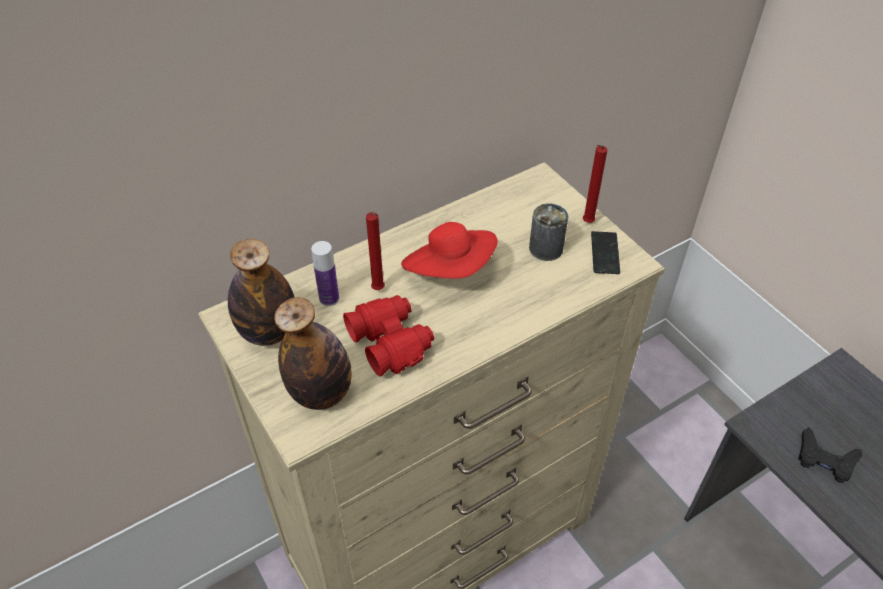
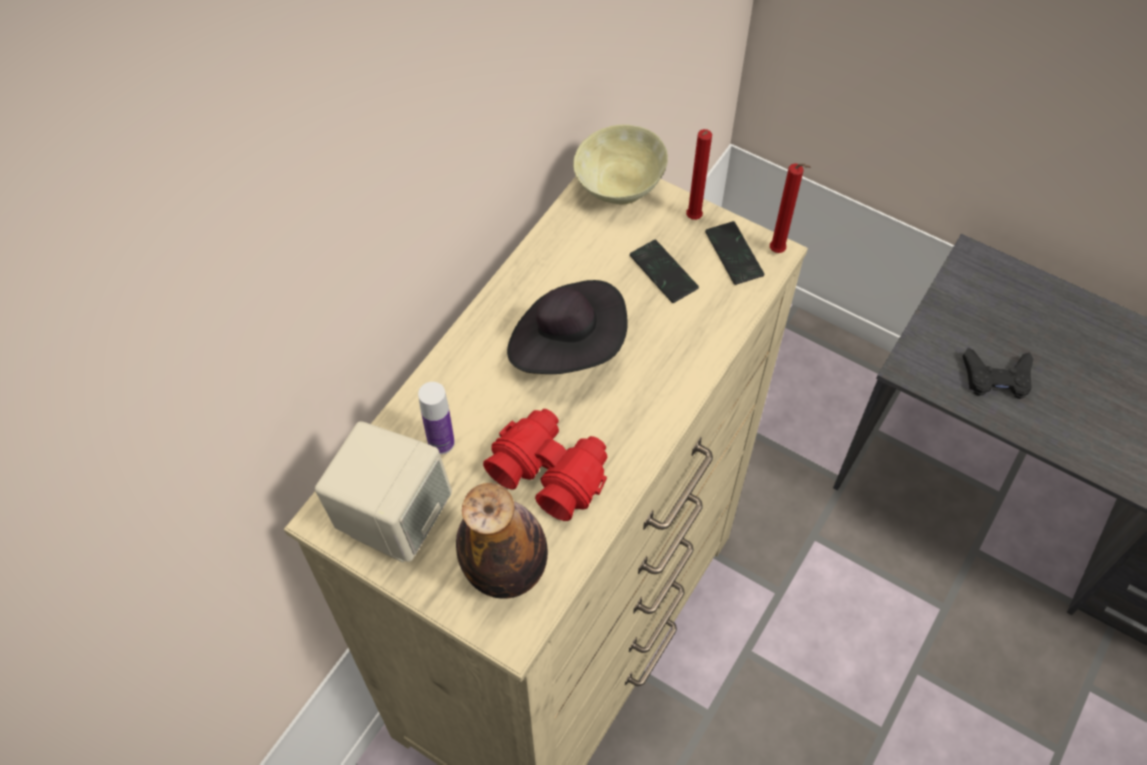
camera: 25 degrees left, 10 degrees up
(269, 332) = (393, 518): bottle -> beige speaker
(378, 290) = (496, 407): red candle -> red candle (778, 252)
(450, 270) = (567, 346): red hat -> black hat
(544, 188) = (618, 188): none -> beige bowl
(546, 248) = (663, 272): can -> phone

